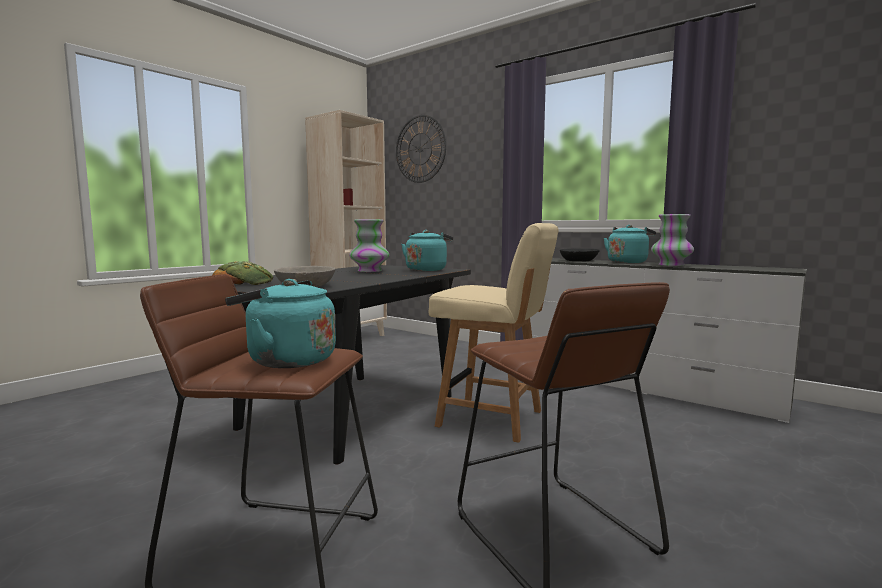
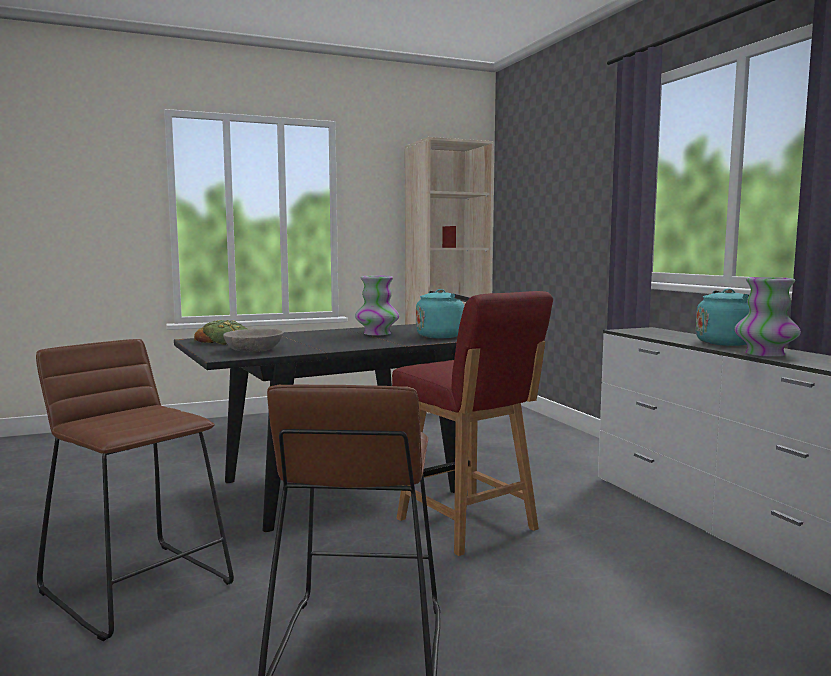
camera: 30 degrees right, 0 degrees up
(286, 361) = (134, 420): turquoise kettle -> none
(420, 149) = (539, 173): wall clock -> none
(493, 419) = (468, 525): beige chair -> red chair
(579, 261) = (666, 335): black bowl -> none

